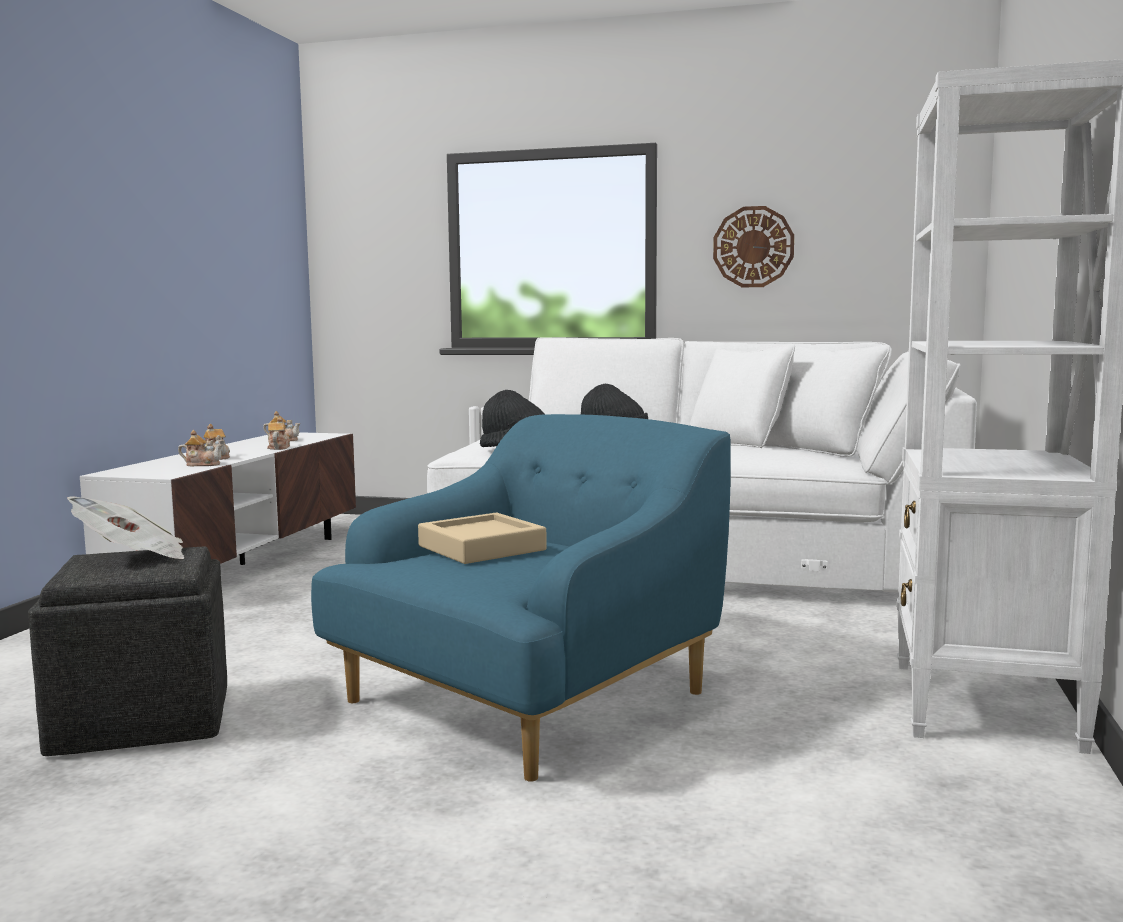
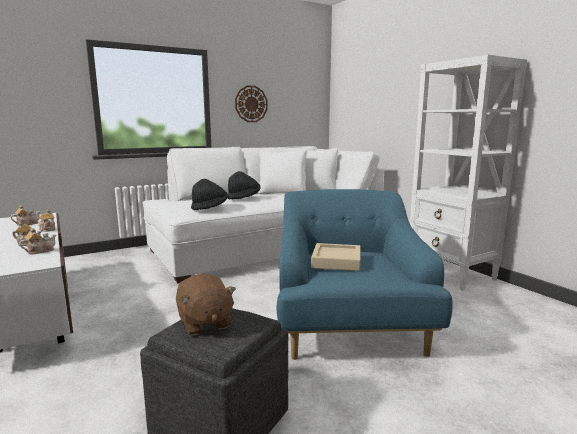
camera: 45 degrees left, 5 degrees up
(132, 557) = (204, 323): newspaper -> brown plush toy

